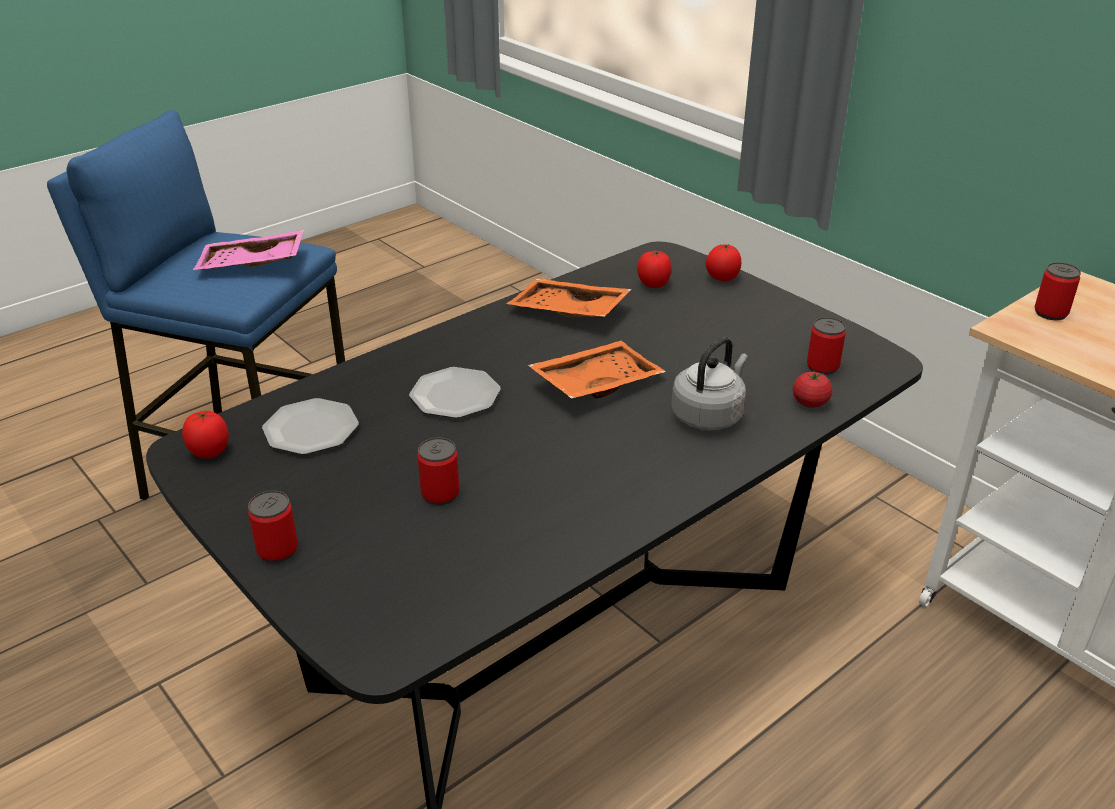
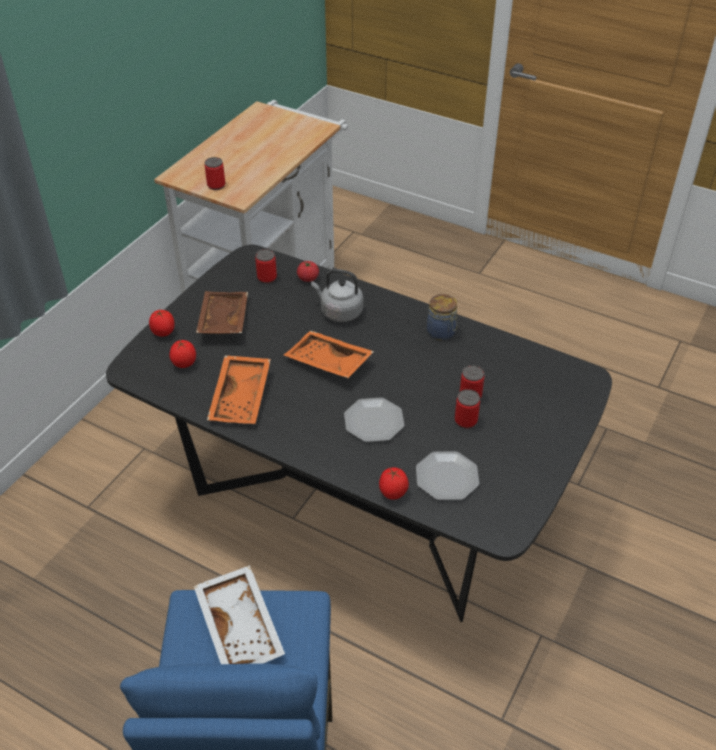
camera: 110 degrees left, 10 degrees up
(209, 452) = (498, 518): tomato -> tomato (392, 493)
(251, 265) = (241, 627): pink tray -> white tray
(278, 550) = (554, 443): can -> can (465, 421)
(606, 507) = (442, 333): none -> jar
(731, 319) = (222, 320): none -> brown tray

